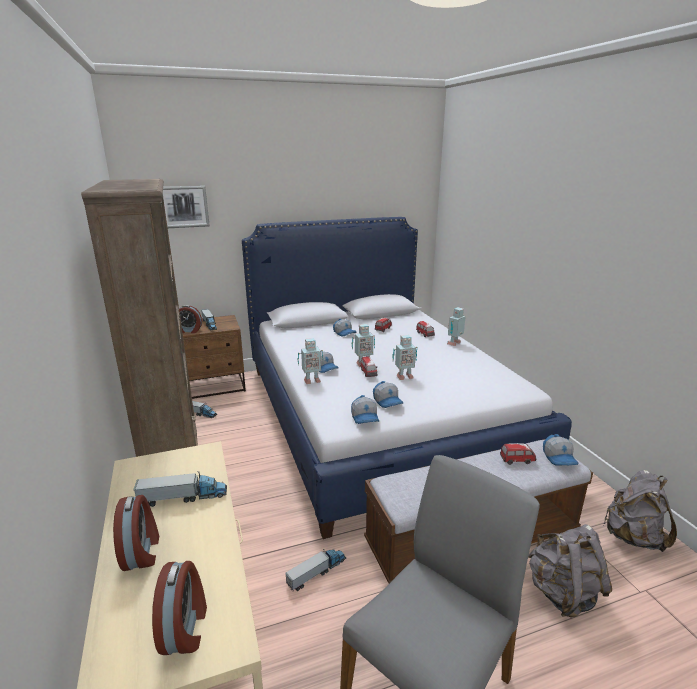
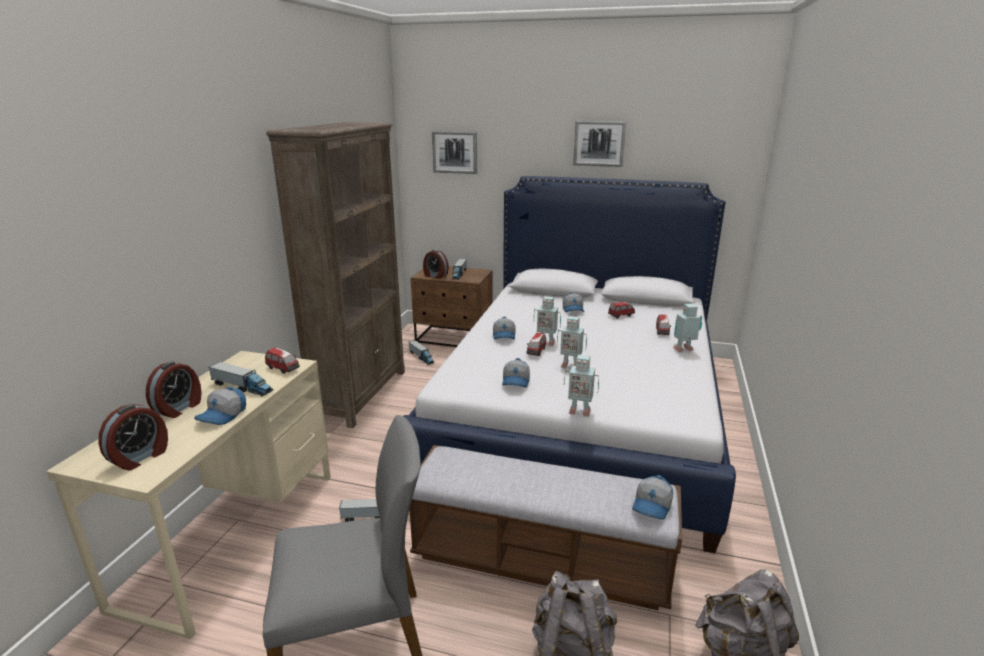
camera: 35 degrees right, 0 degrees up
(311, 380) = (476, 343): toy robot -> toy robot (579, 411)
(319, 190) = (599, 143): none -> picture
(365, 417) = (475, 387): cap -> cap (223, 415)
(517, 460) = (597, 487): toy car -> toy car (283, 369)

